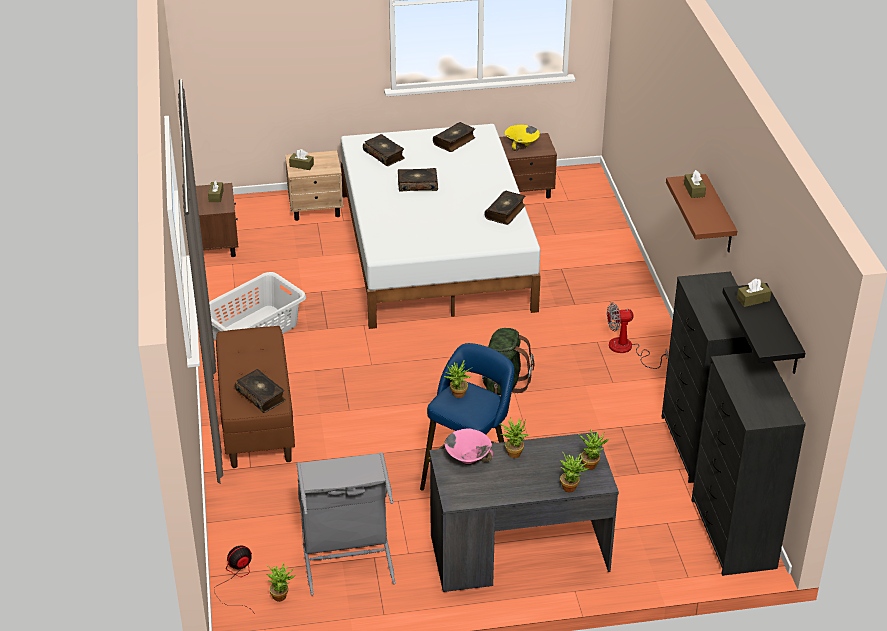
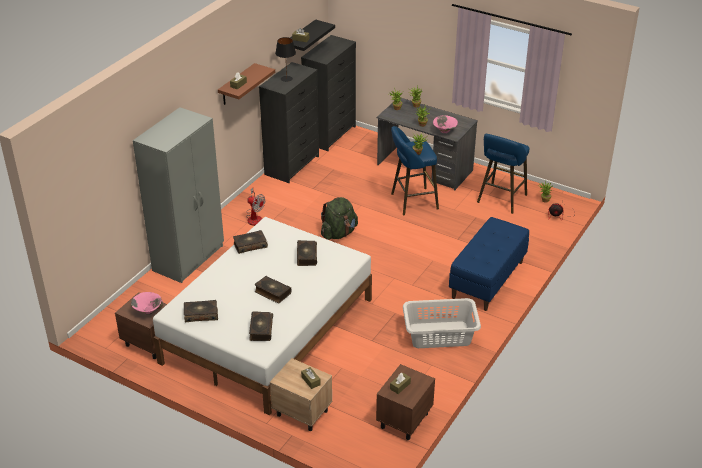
camera: 140 degrees left, 0 degrees up
(256, 420) = (487, 280): brown bench -> blue bench
(261, 396) = (498, 230): book -> book (306, 256)
(347, 557) = (500, 200): grey laundry basket -> blue stool
(521, 146) = (148, 311): yellow bowl -> pink bowl
(618, 271) = (189, 258): none -> grey wardrobe
(718, 301) = (286, 78): none -> black table lamp

